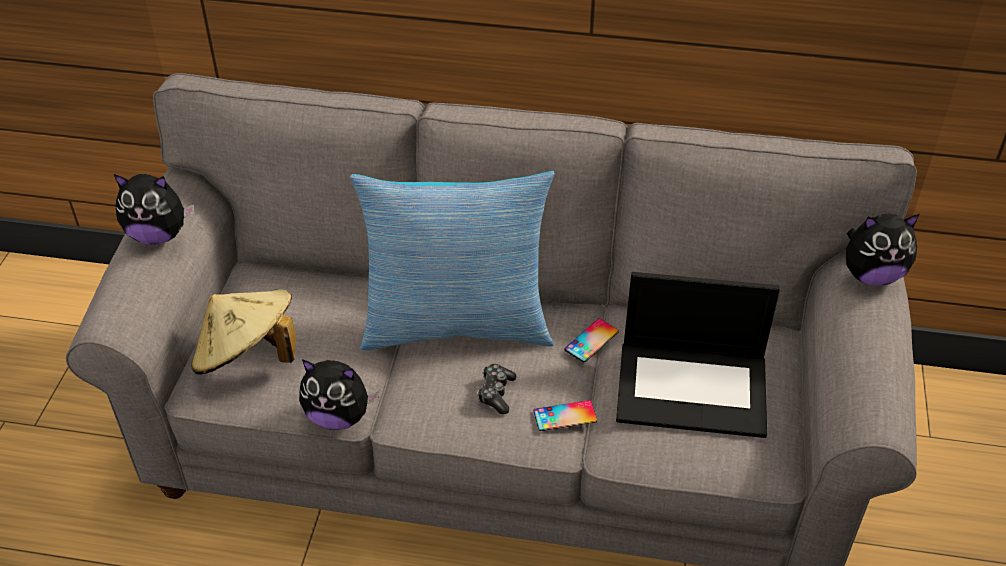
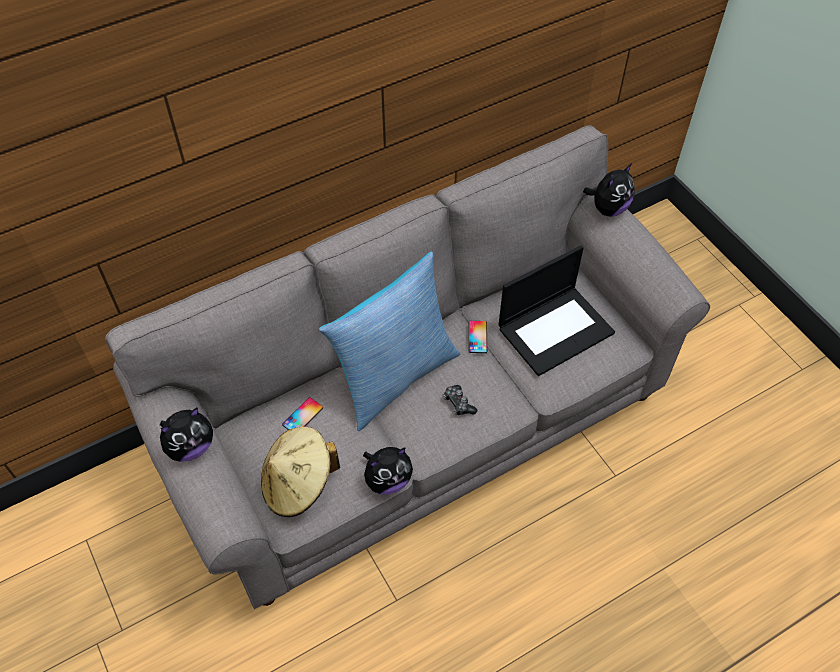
camera: 40 degrees left, 10 degrees up
(565, 416) = (507, 391): phone -> phone (302, 416)

